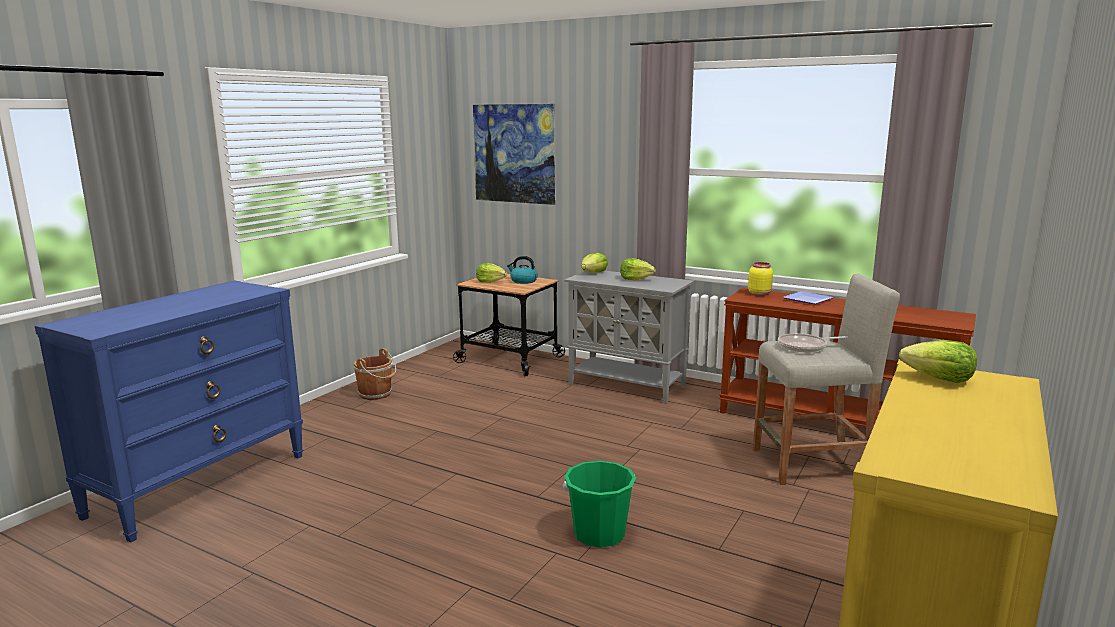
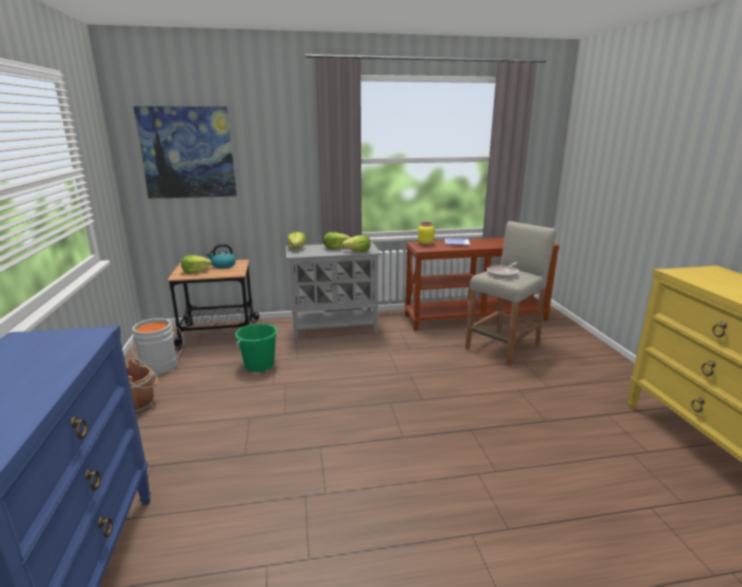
camera: 40 degrees left, 5 degrees up
(427, 372) = (160, 367): none -> grey bucket
(599, 534) = (479, 445): green bucket -> green bucket (259, 365)
(939, 379) = (698, 276): lettuce -> lettuce (358, 251)

